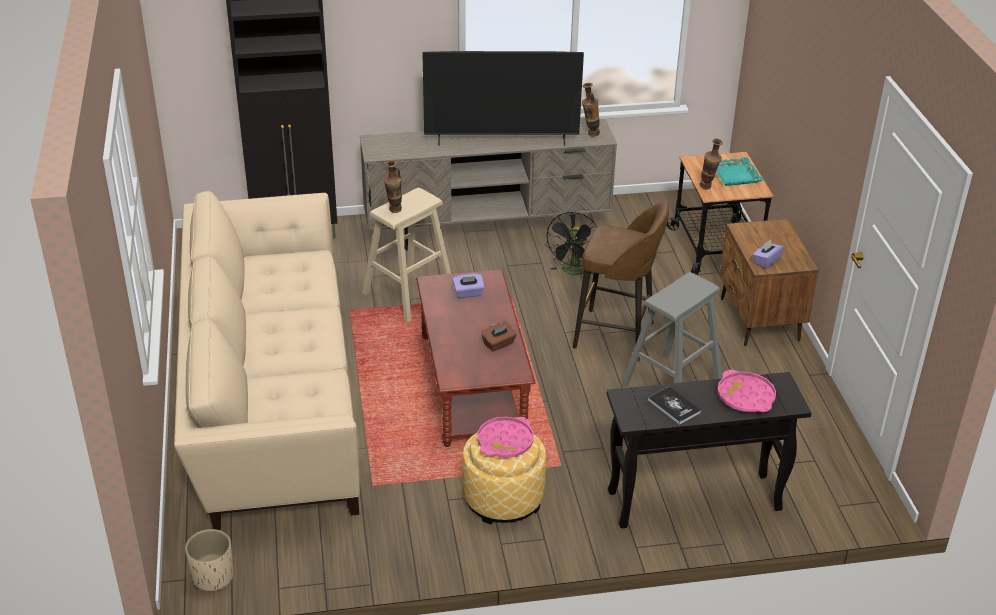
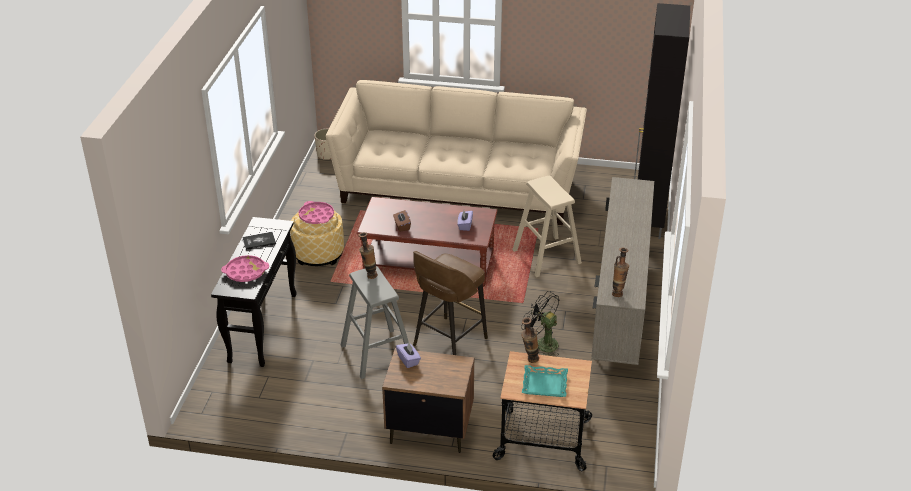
camera: 110 degrees right, 0 degrees up
(394, 212) = (543, 184): vase -> vase (369, 275)
(501, 141) = (622, 244): television -> none

